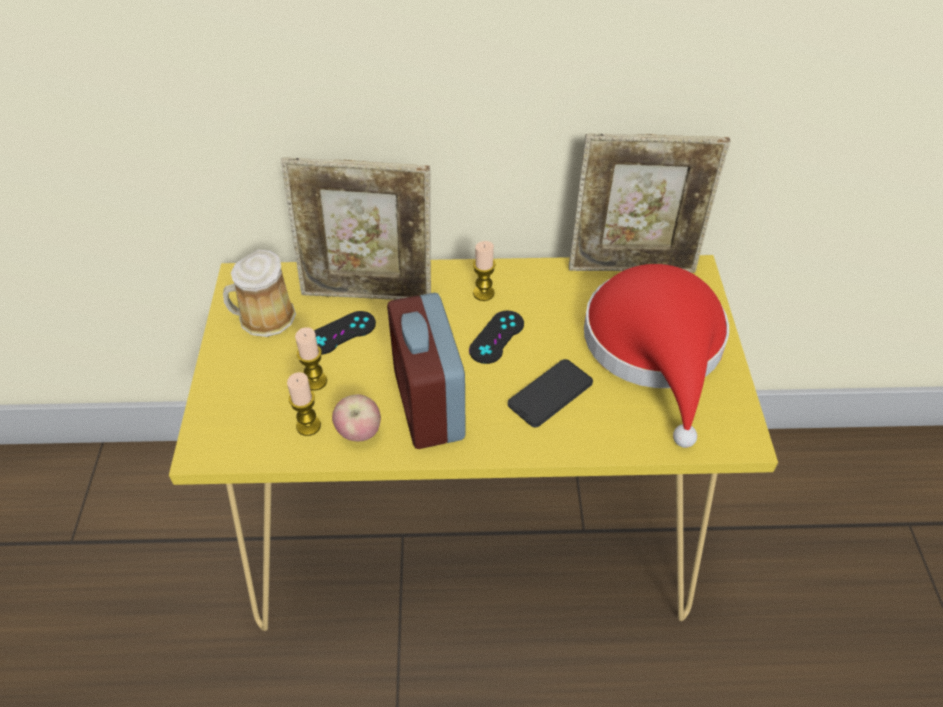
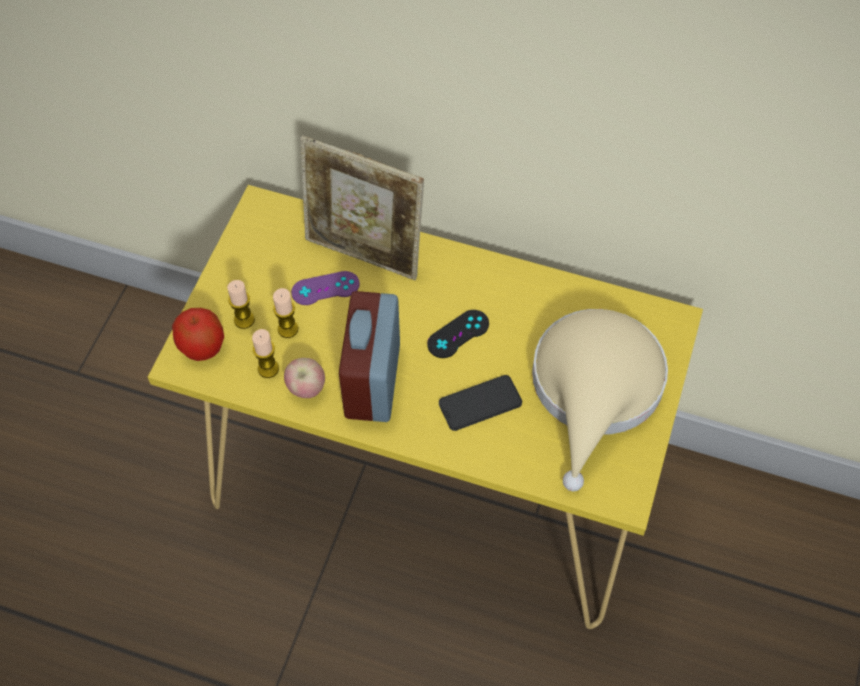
camera: 20 degrees right, 10 degrees up
(224, 425) = (202, 347): none -> apple
(263, 318) = (266, 253): mug -> none
(340, 333) = (325, 288): black game controller -> purple game controller
(483, 293) = (466, 285): candle -> candle (244, 320)
(632, 266) = (617, 298): picture frame -> none
(656, 349) = (595, 390): red hat -> beige hat

